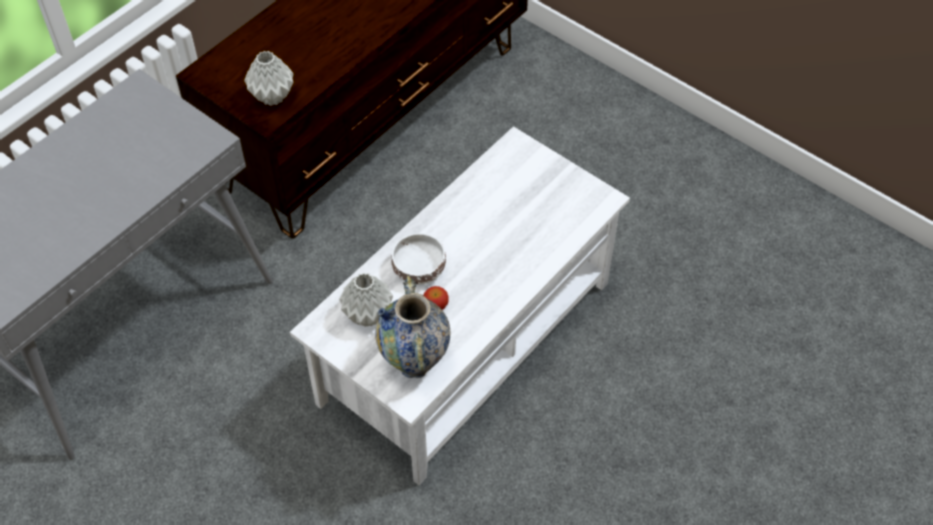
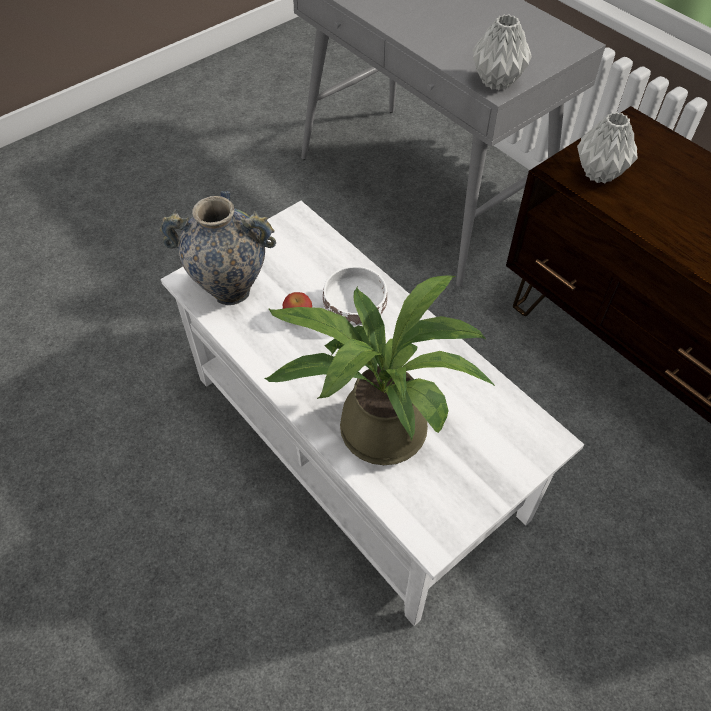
camera: 100 degrees right, 0 degrees up
(369, 315) = (303, 259): grey vase -> grey vase (497, 82)
(526, 241) = (374, 423): none -> potted plant

